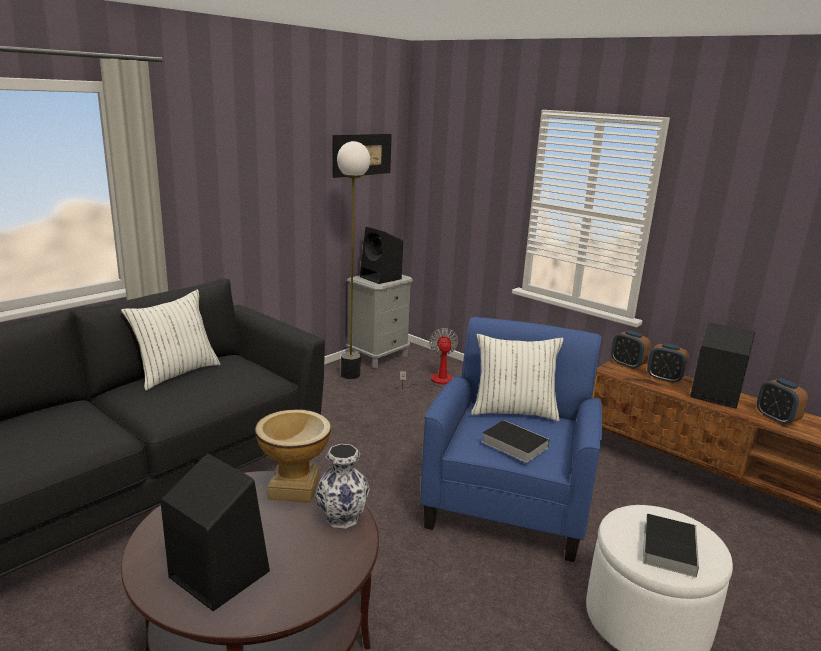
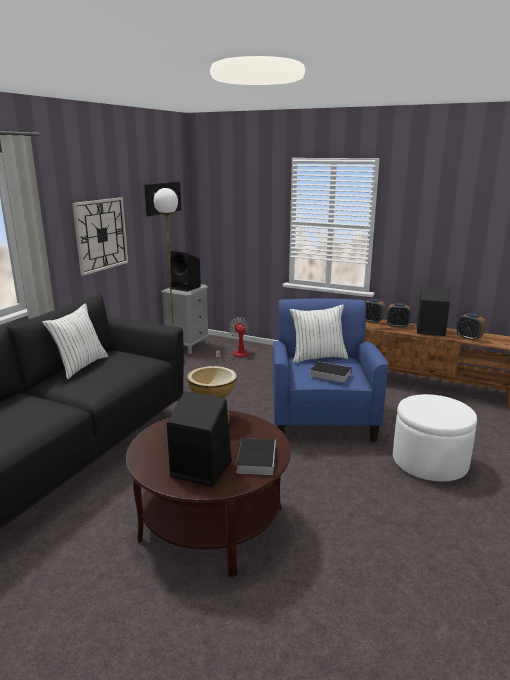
camera: 15 degrees left, 0 degrees up
(256, 198) = (101, 235): none -> wall clock
(341, 518) = (254, 428): vase -> none
(668, 547) = (441, 411): book -> book (256, 458)

